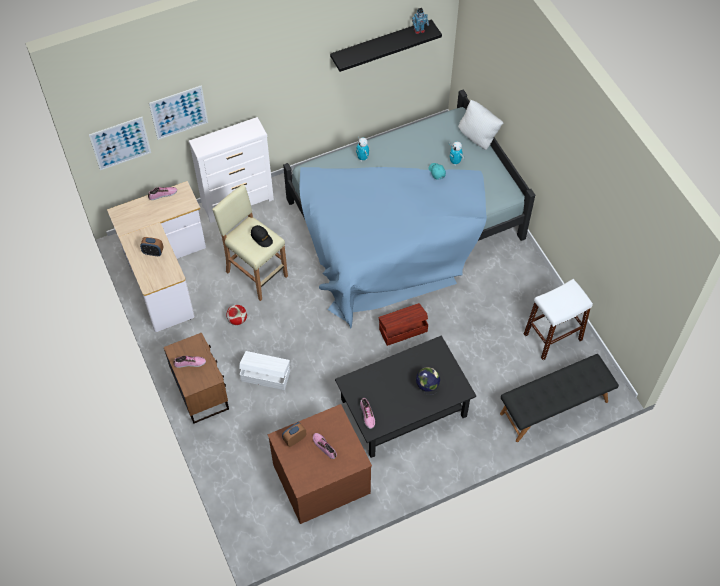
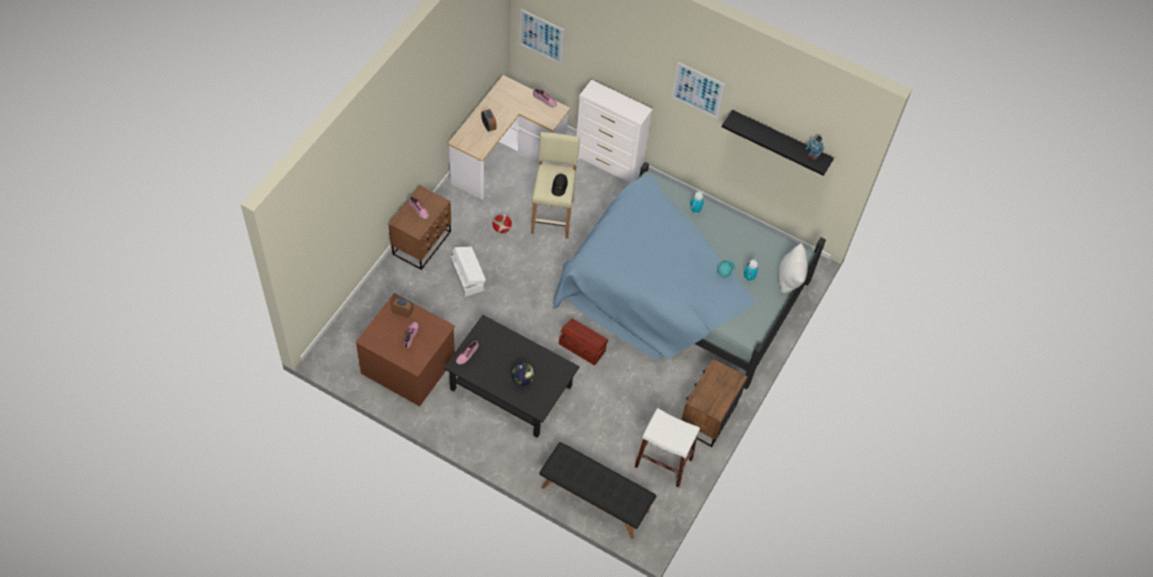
camera: 50 degrees right, 0 degrees up
(179, 112) = (593, 51): picture -> picture (698, 90)
(531, 280) = (707, 416): none -> brown nightstand

